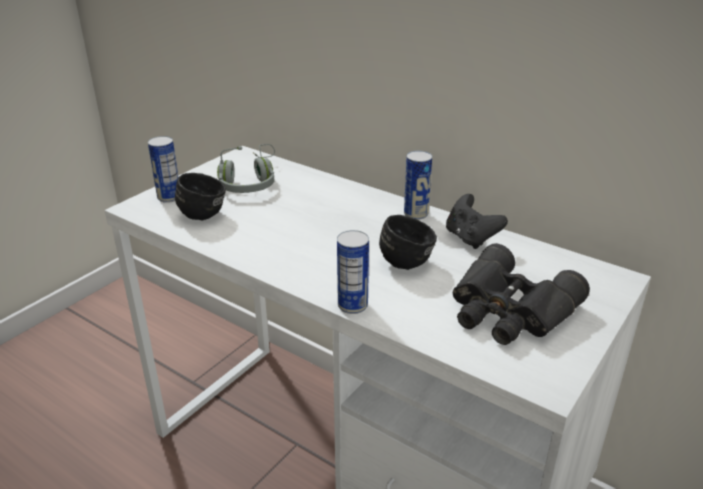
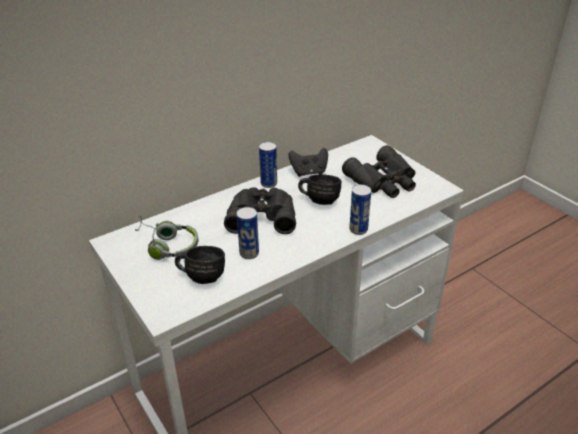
camera: 70 degrees left, 5 degrees up
(169, 197) = (160, 293): can -> can (249, 253)
(341, 223) = (262, 215): none -> black binoculars

